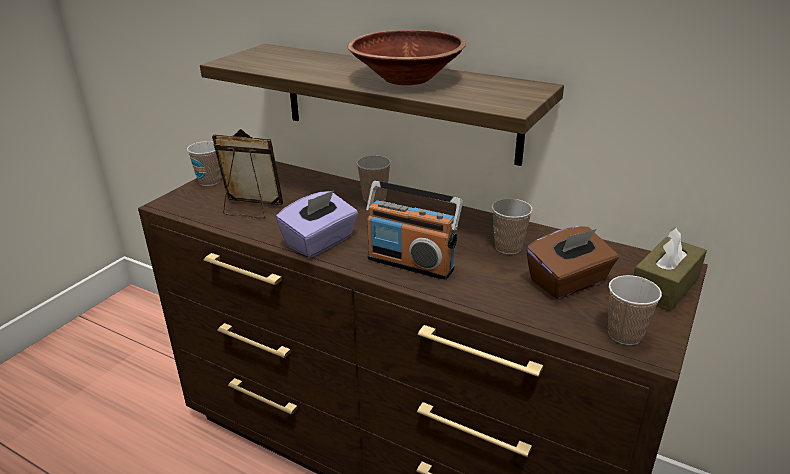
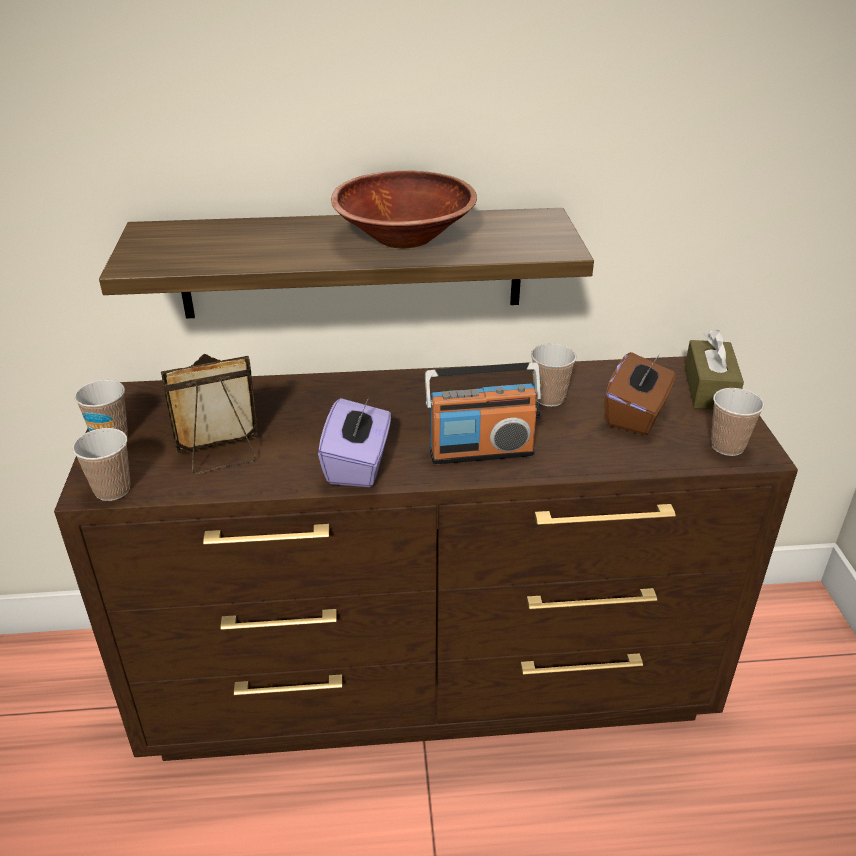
camera: 35 degrees left, 5 degrees up
(374, 198) = (352, 389): cup -> cup (112, 490)

